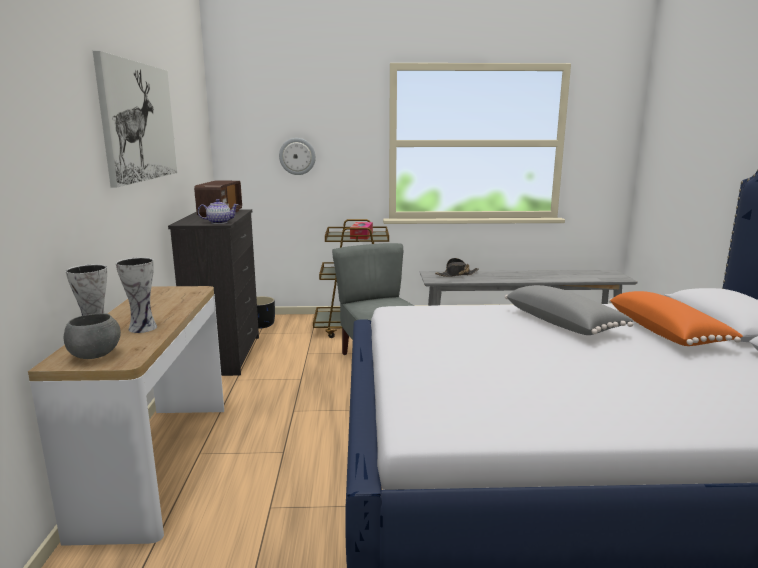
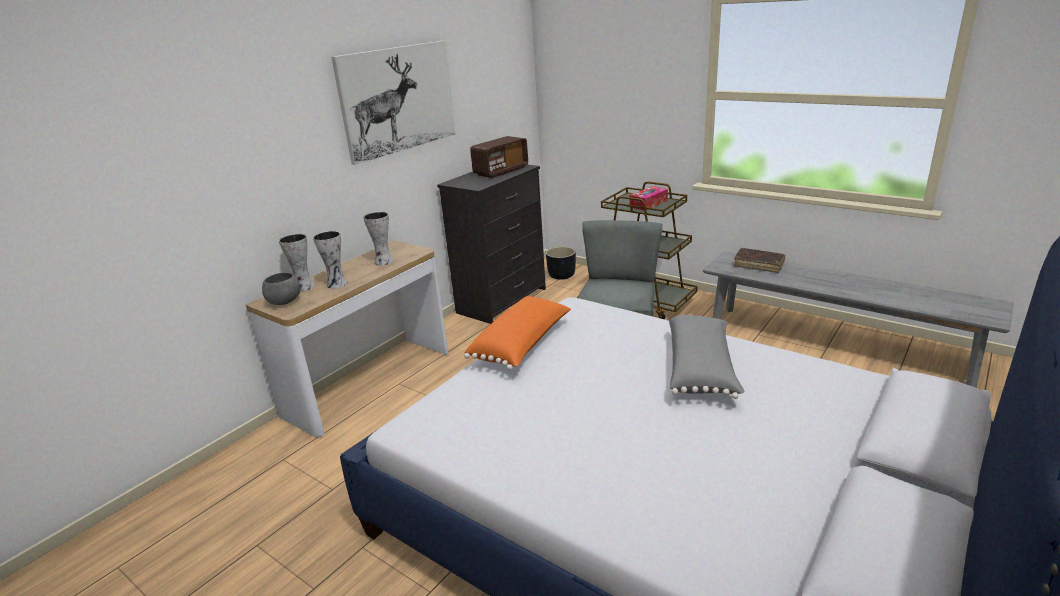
camera: 40 degrees right, 10 degrees up
(168, 302) = (383, 262): none -> vase
(219, 222) = (477, 185): teapot -> none
(297, 156) = (610, 105): wall clock -> none
(456, 274) = (758, 265): black hat -> brown book
(667, 333) = (802, 420): orange pillow -> orange pillow (523, 345)

